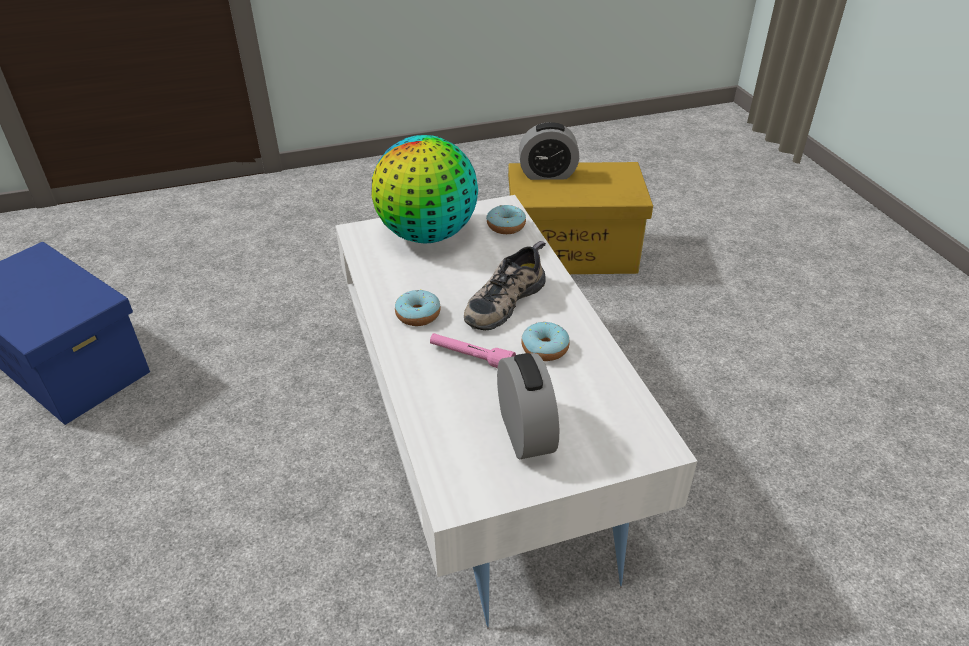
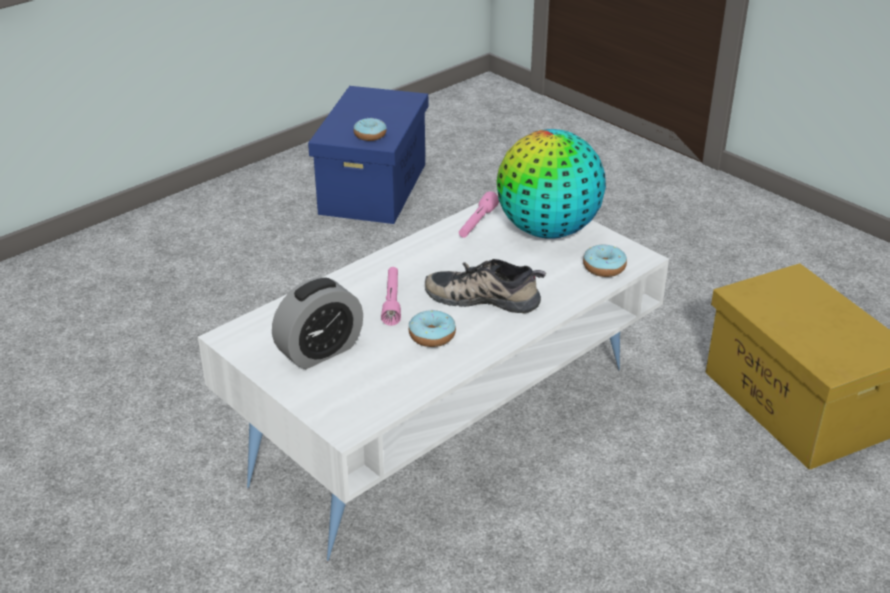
camera: 65 degrees right, 5 degrees down
(381, 267) = (477, 223): none -> pink flashlight
(418, 315) = (427, 260): donut -> donut (370, 135)
(547, 174) = (807, 294): alarm clock -> none

